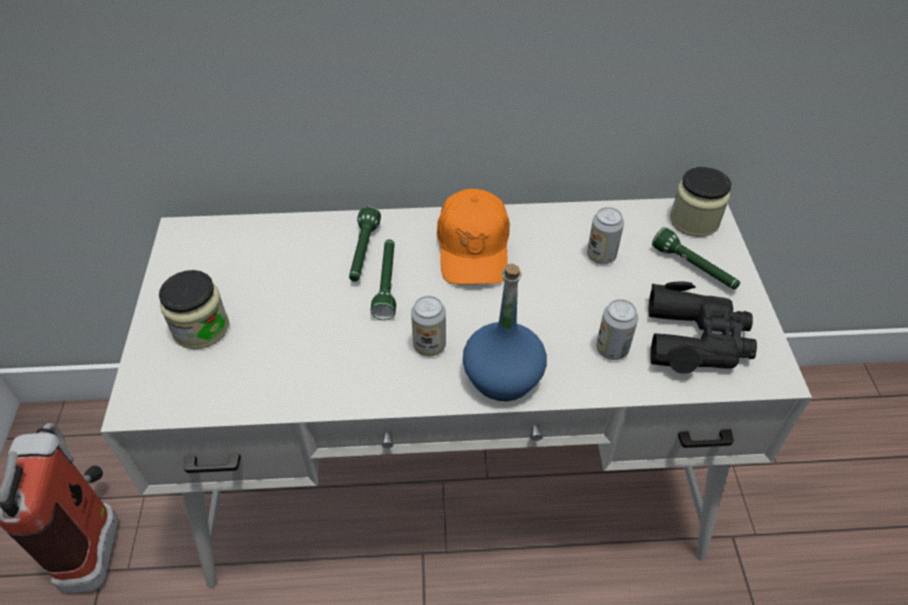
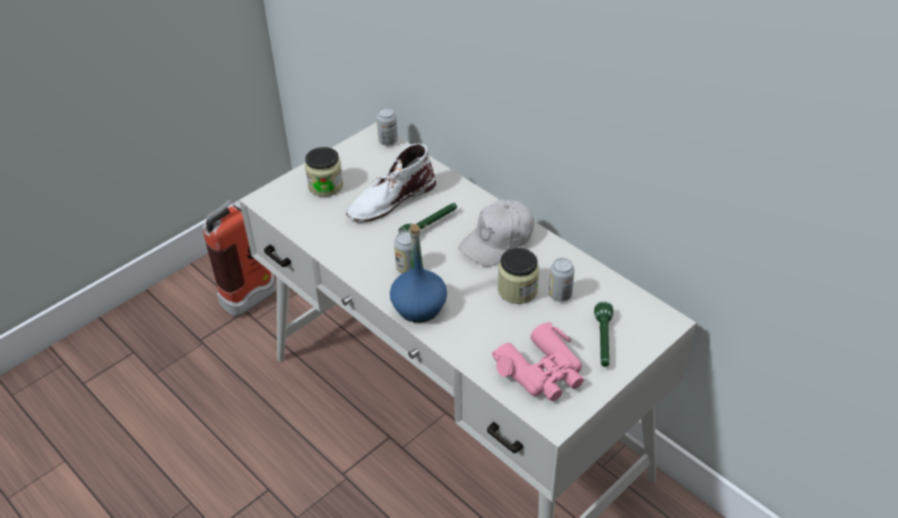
camera: 50 degrees right, 5 degrees down
(303, 287) = (390, 199): none -> white boot
(363, 253) = (440, 203): green flashlight -> none
(473, 248) = (498, 241): orange cap -> white cap
(612, 349) = (490, 339): can -> can (388, 141)
(694, 221) = (649, 320): jar -> jar (517, 290)
(696, 339) = (542, 372): black binoculars -> pink binoculars

